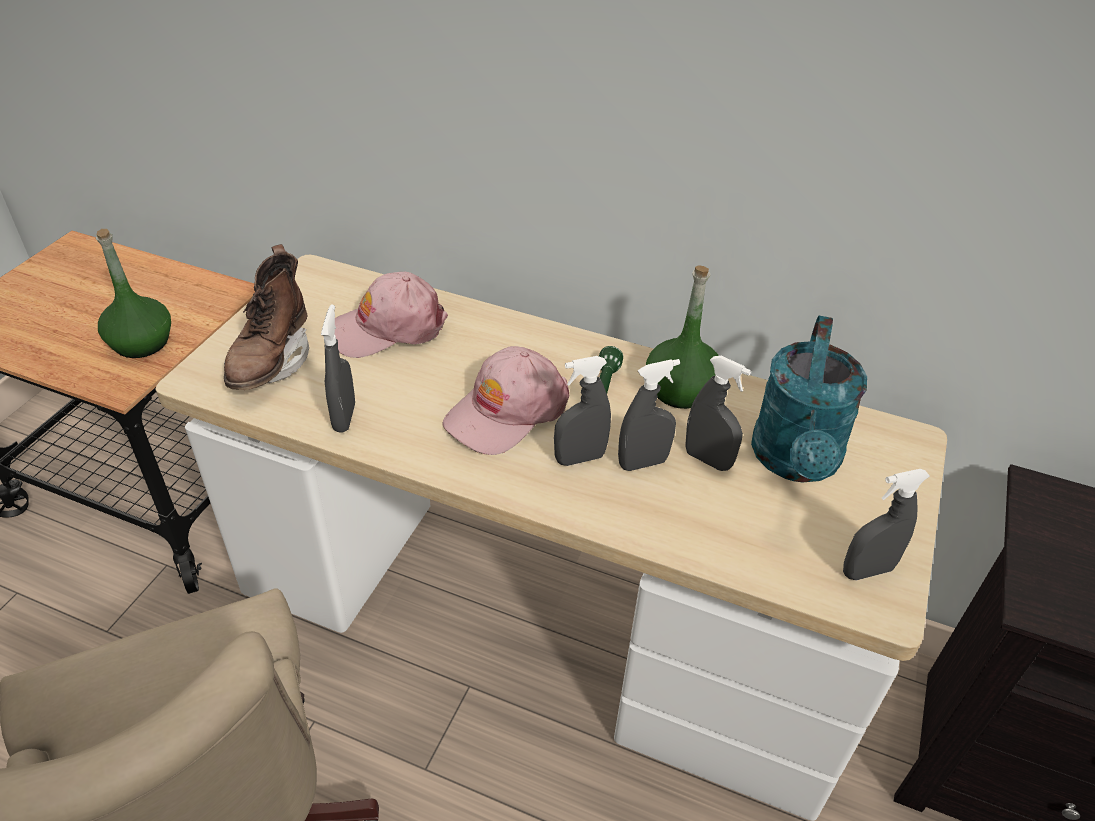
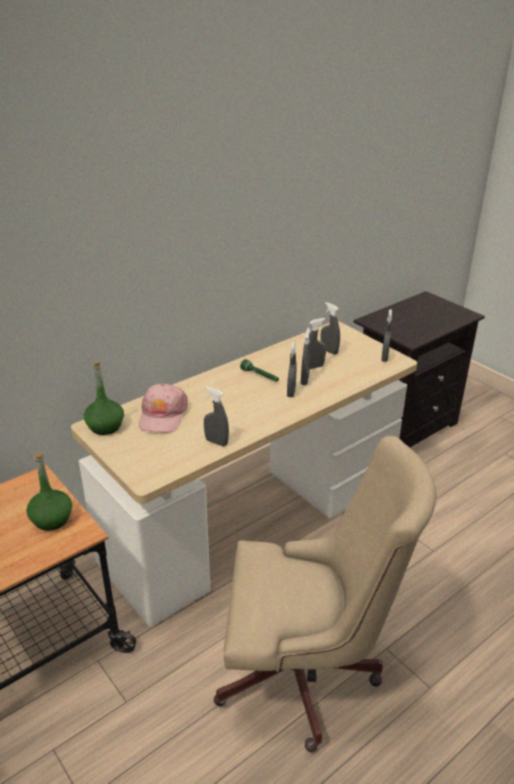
camera: 60 degrees left, 10 degrees down
(271, 362) = (155, 454): brown boot -> none
(506, 411) = (249, 401): pink cap -> none
(680, 390) = (272, 359): green bottle -> green bottle (105, 426)
(796, 462) = (329, 351): turquoise watering can -> grey spray bottle

